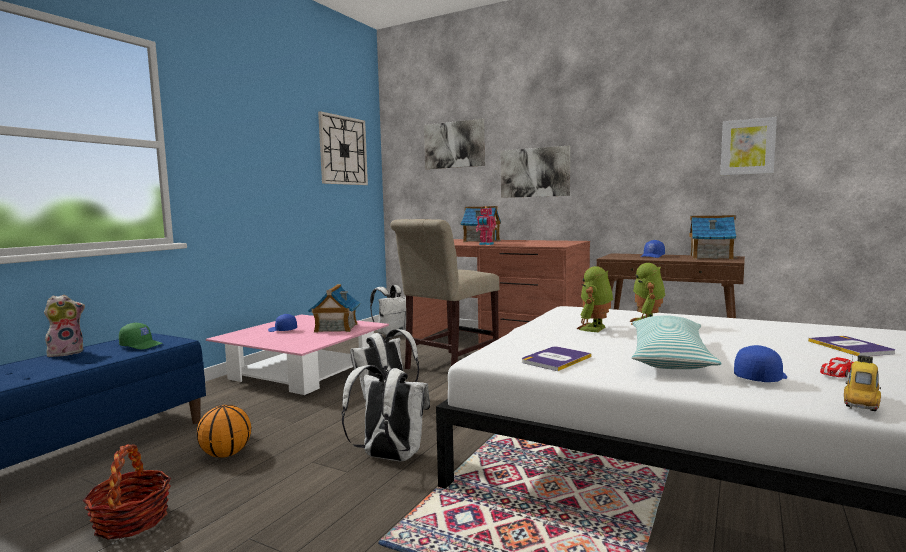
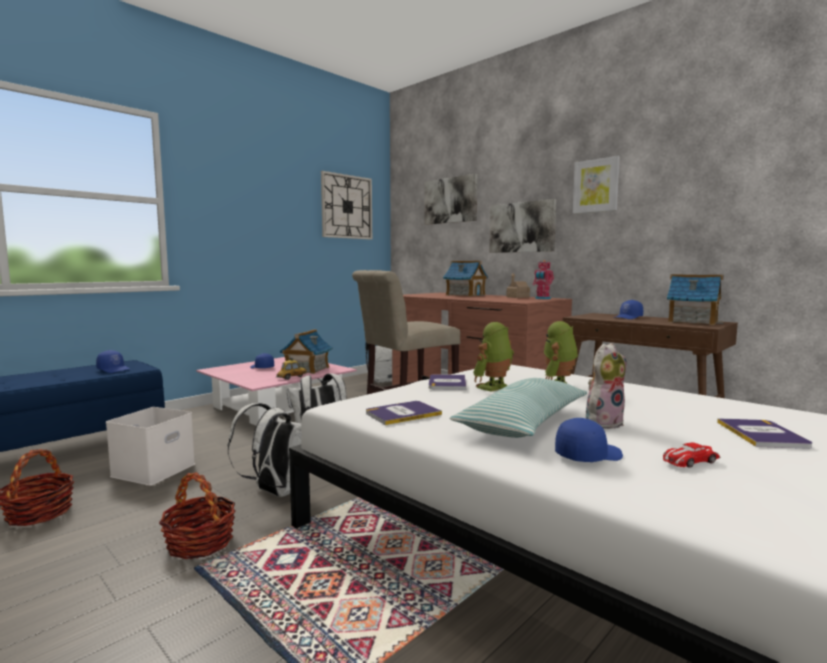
camera: 15 degrees right, 0 degrees up
(66, 353) = (57, 371): plush toy -> plush toy (603, 423)
(142, 345) = (114, 369): green cap -> blue cap
(226, 454) = (154, 469): basketball -> white storage box
(358, 519) = (200, 543): none -> basket
(486, 244) = (458, 298): toy robot -> toy robot (542, 299)
(538, 241) = (517, 297): none -> toy house
(548, 328) = (447, 383): none -> book
(747, 147) = (746, 197): picture -> picture (596, 186)
(861, 403) = (663, 500): toy car -> toy car (292, 378)

